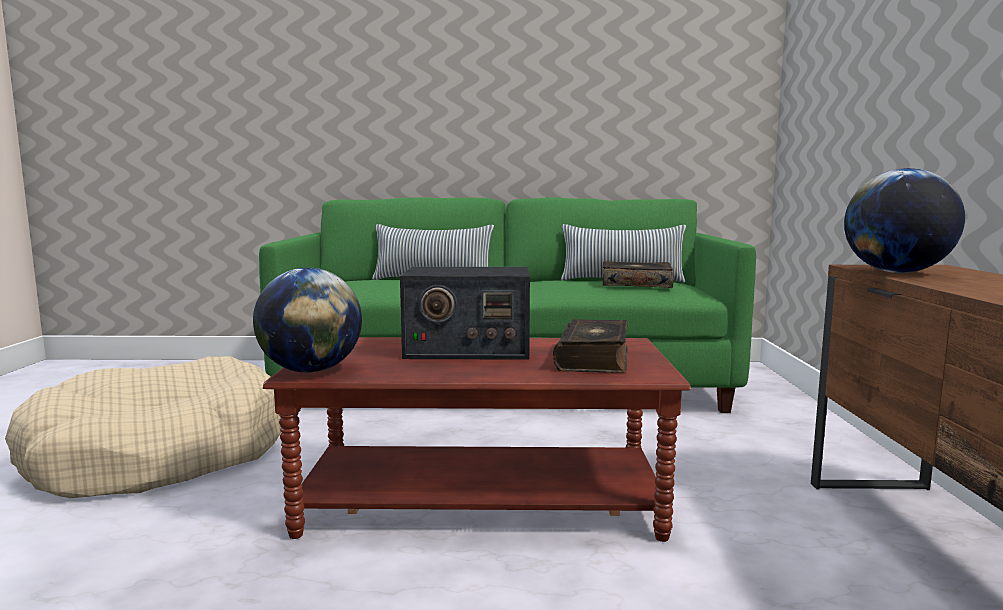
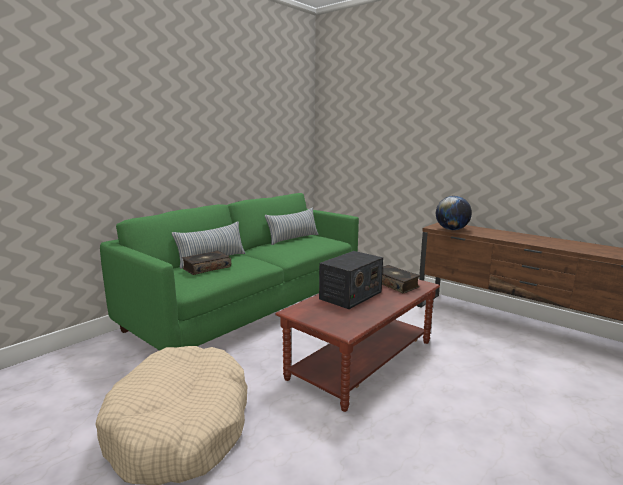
camera: 50 degrees left, 5 degrees up
(311, 370) = (344, 328): globe -> none
(636, 284) = (312, 241): book -> book (206, 268)

